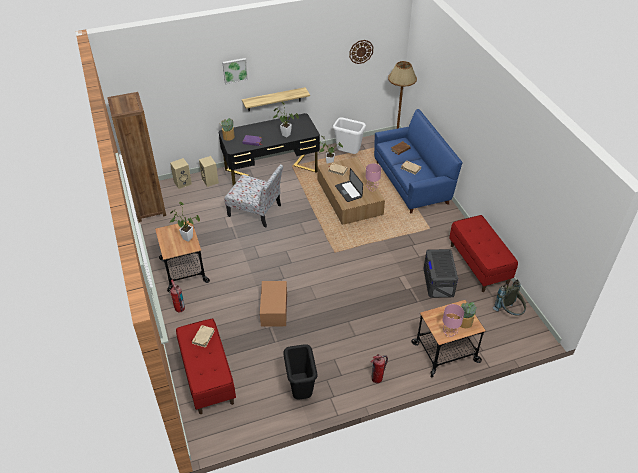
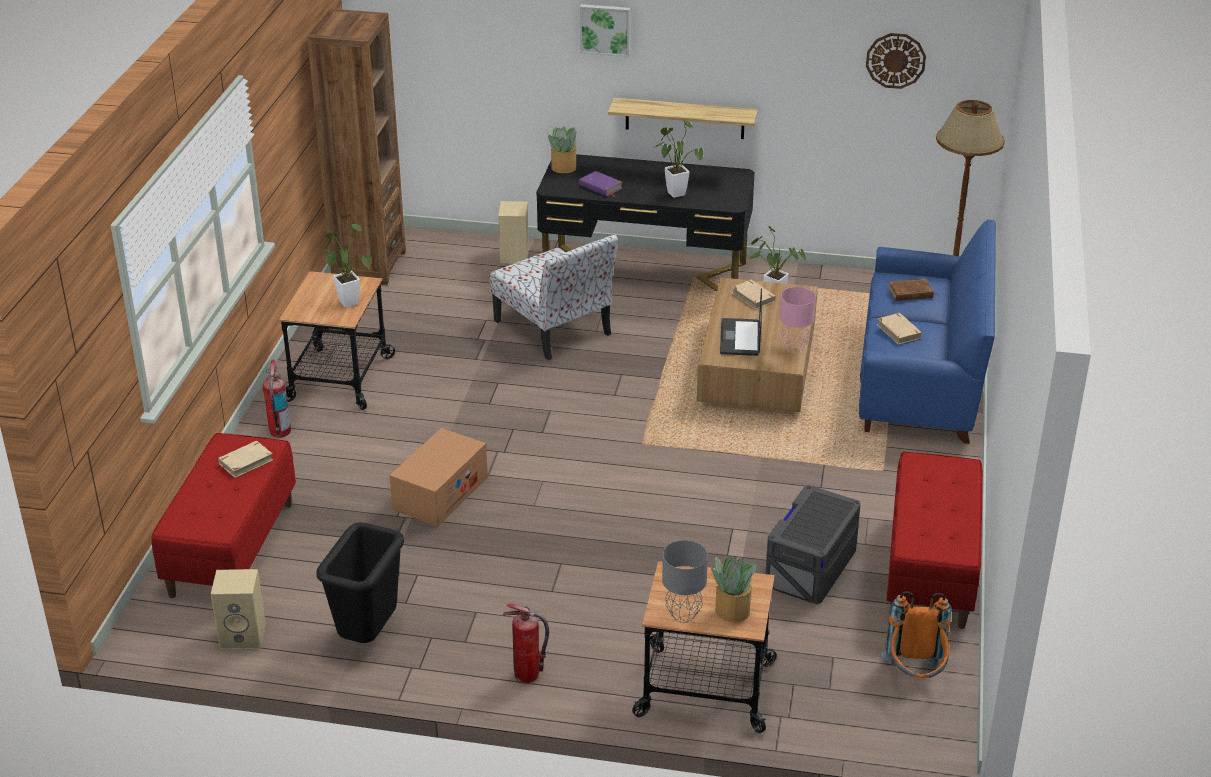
camera: 30 degrees right, 10 degrees down
(183, 182) = (463, 244): beige speaker -> beige speaker (244, 635)
(348, 154) = (830, 291): white trash can -> none
(449, 332) = (683, 614): pink table lamp -> grey table lamp
(509, 312) = (915, 676): grey backpack -> orange backpack

